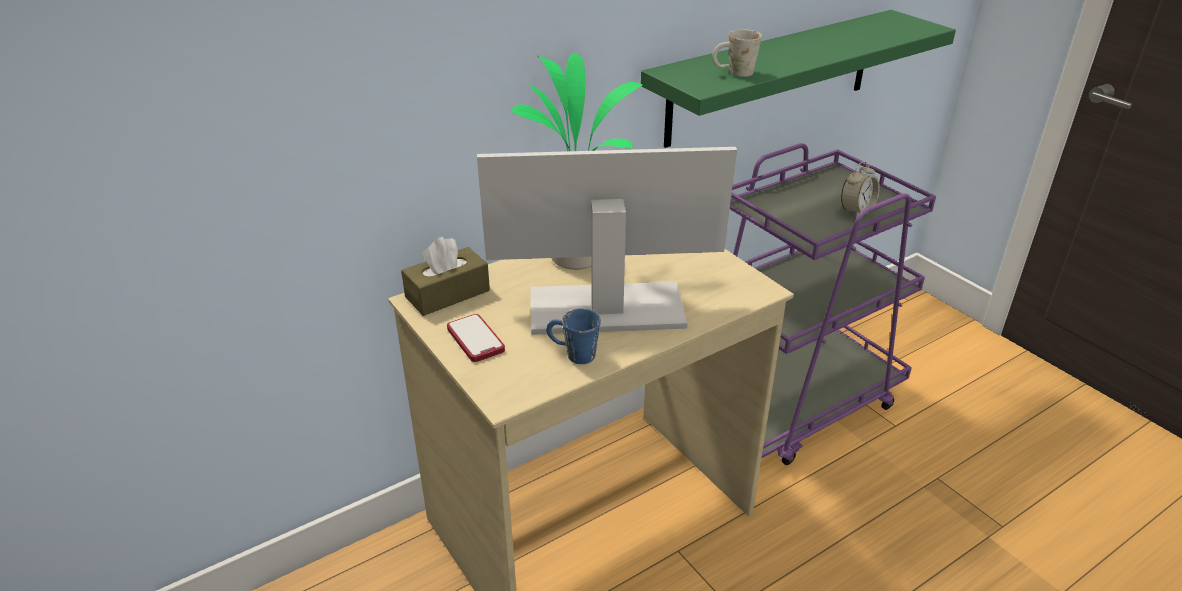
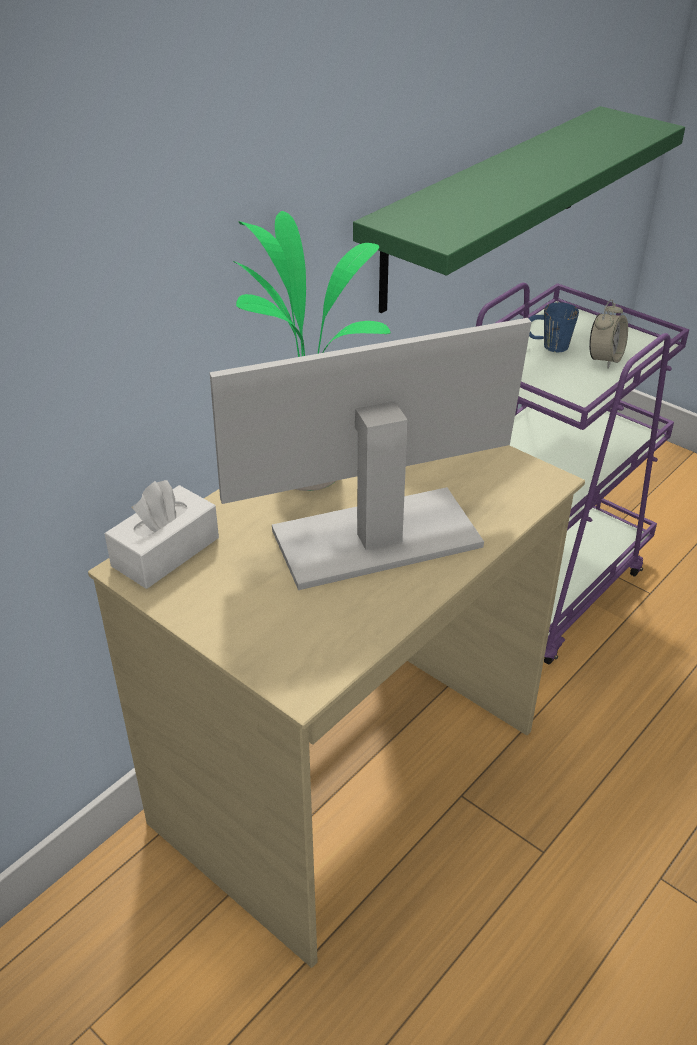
camera: 15 degrees left, 5 degrees up
(447, 294) = (165, 552): brown tissue box -> white tissue box
(475, 339) = (230, 610): phone -> none
(572, 354) = (360, 607): blue mug -> blue mug (547, 346)
(733, 73) = (468, 214): white mug -> none

